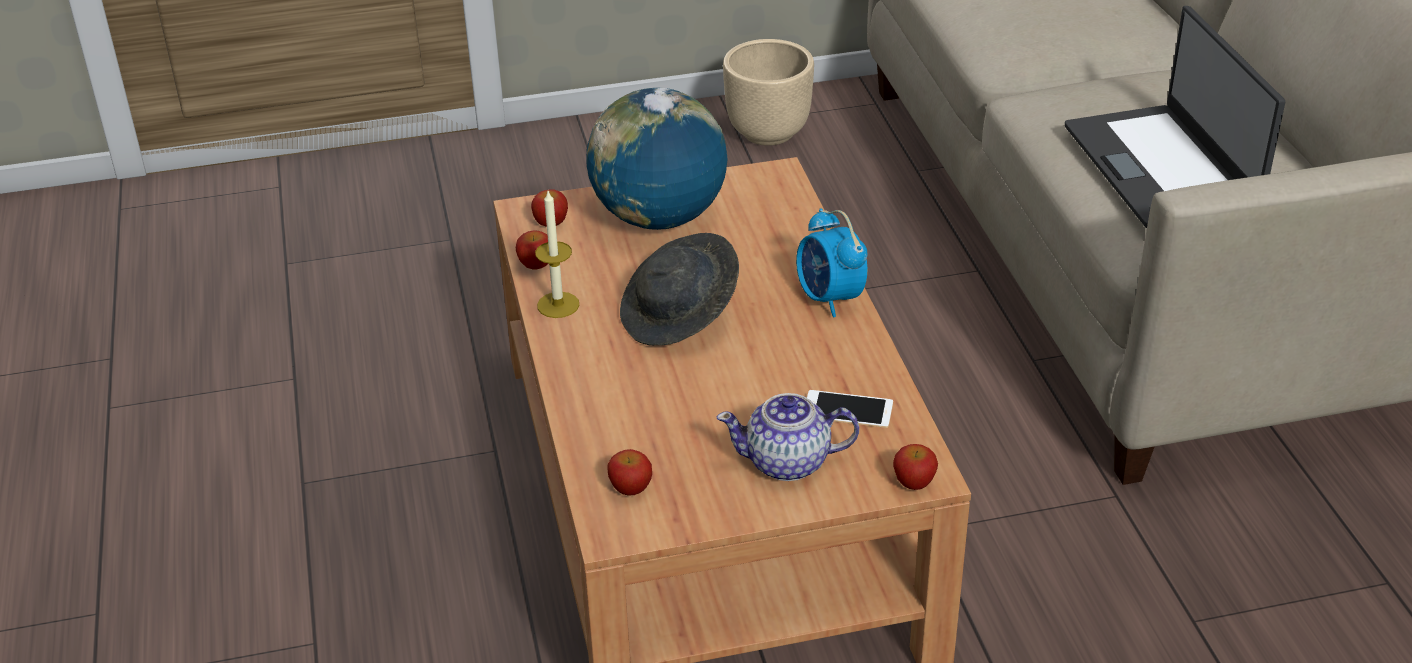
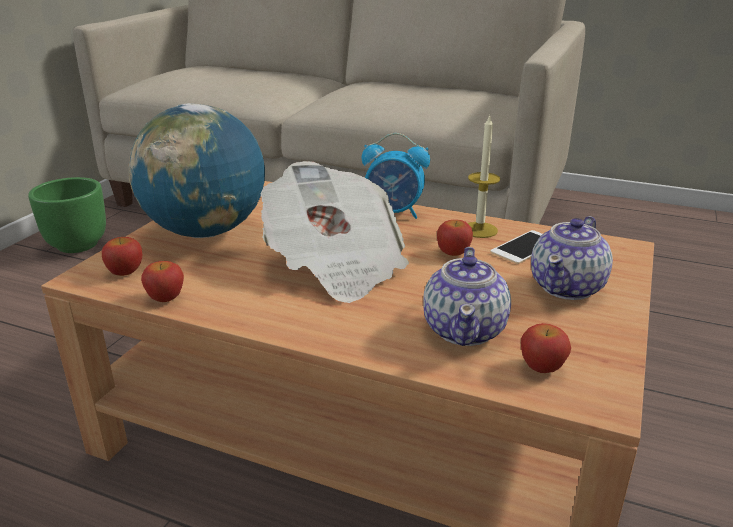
camera: 55 degrees left, 10 degrees down
(558, 305) = (237, 308): candle -> candle (479, 230)
(647, 430) = (465, 329): none -> teapot
(680, 316) = (335, 265): grey hat -> newspaper
(767, 132) = (76, 245): beige planter -> green planter
(914, 483) = (630, 254): apple -> apple (453, 252)
(1162, 167) = (428, 101): laptop -> none

